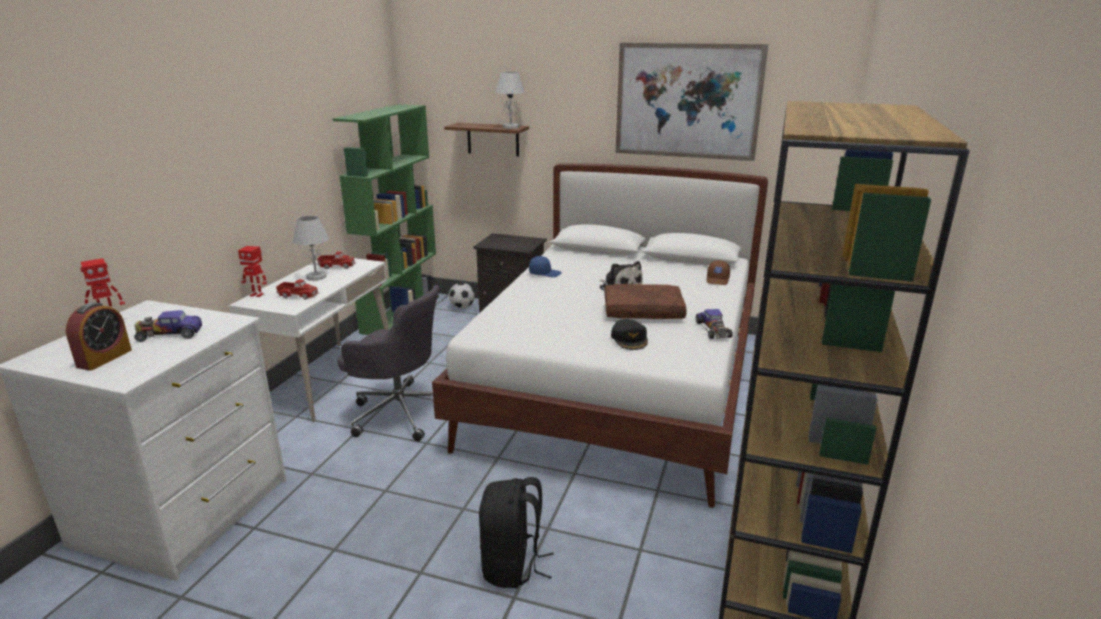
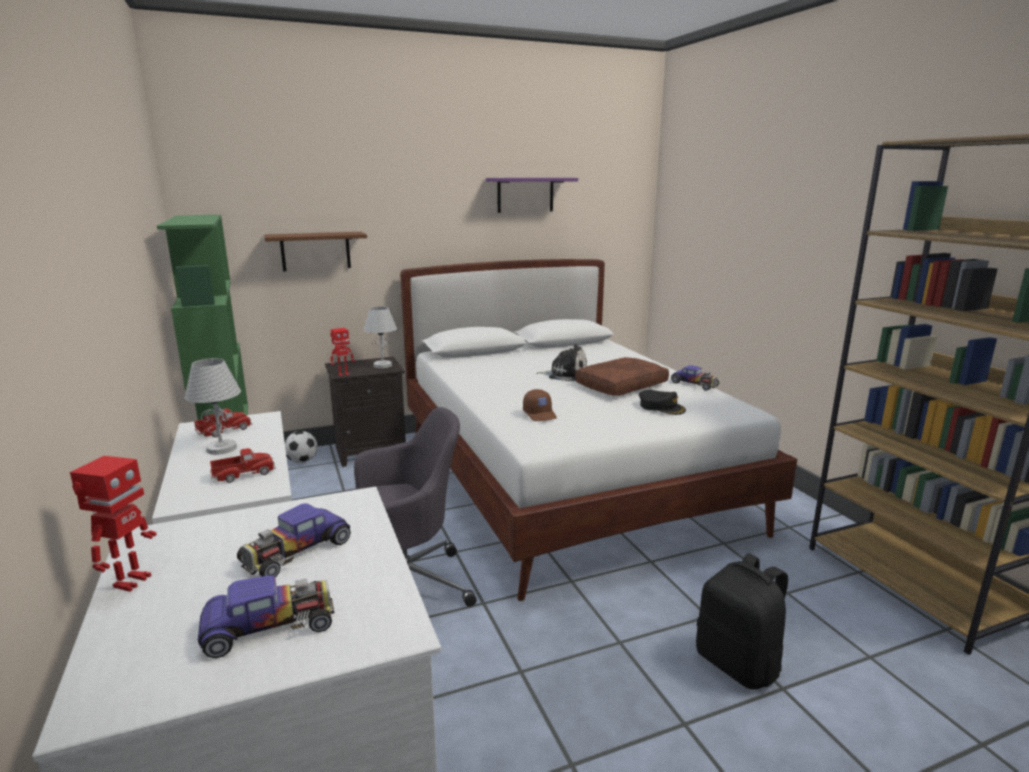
camera: 40 degrees left, 5 degrees down
(104, 358) = (270, 625): alarm clock -> toy car
(257, 295) = (174, 492): toy robot -> toy robot (343, 374)
(511, 127) = (348, 233): white table lamp -> white table lamp (383, 365)
(545, 273) = (476, 380): blue cap -> none
(687, 101) = (525, 195): picture -> purple shelf
(718, 280) = (617, 352): brown cap -> brown cap (540, 414)

